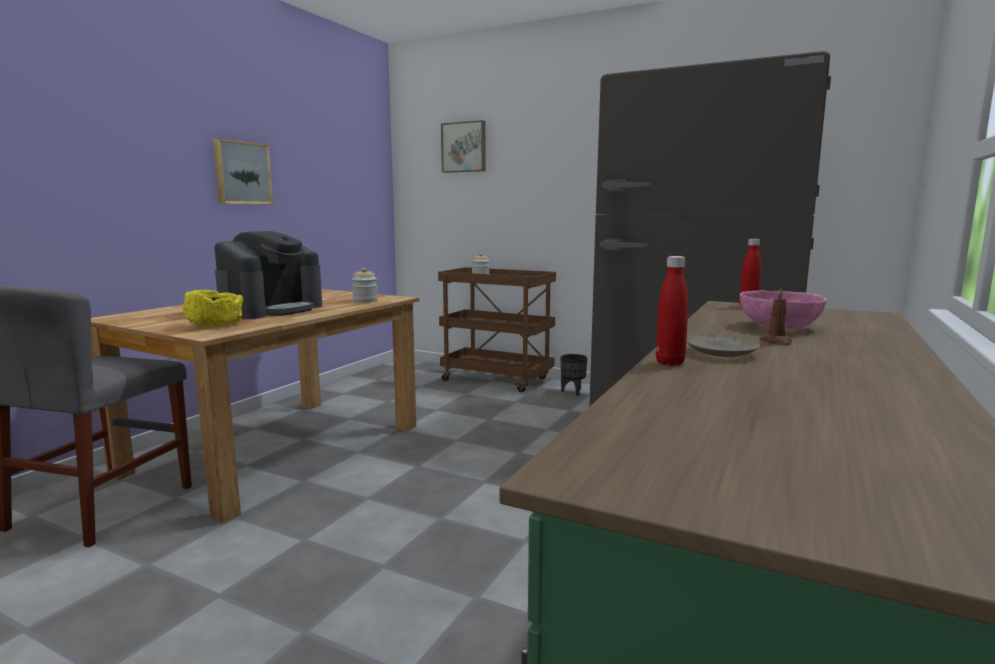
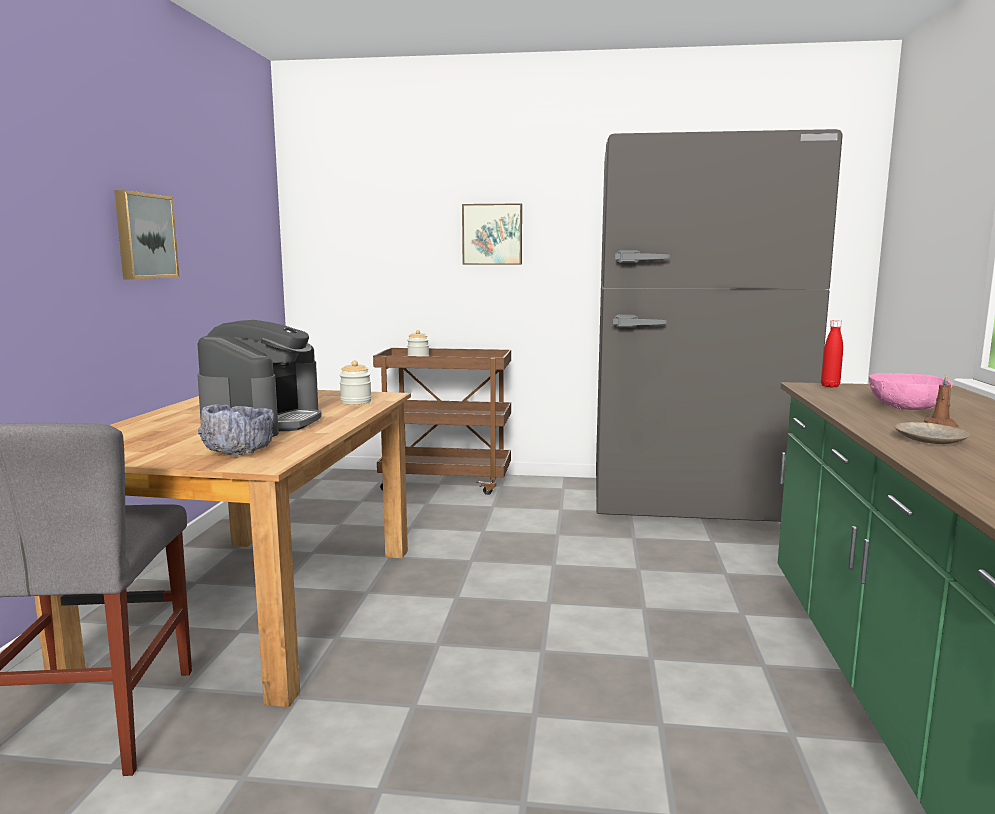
camera: 20 degrees left, 0 degrees up
(215, 324) = (238, 450): yellow bowl -> grey bowl
(464, 147) = (385, 200): picture -> picture (492, 234)
(573, 392) = (544, 488): black planter -> none
(669, 363) = (917, 454): red bottle -> none

